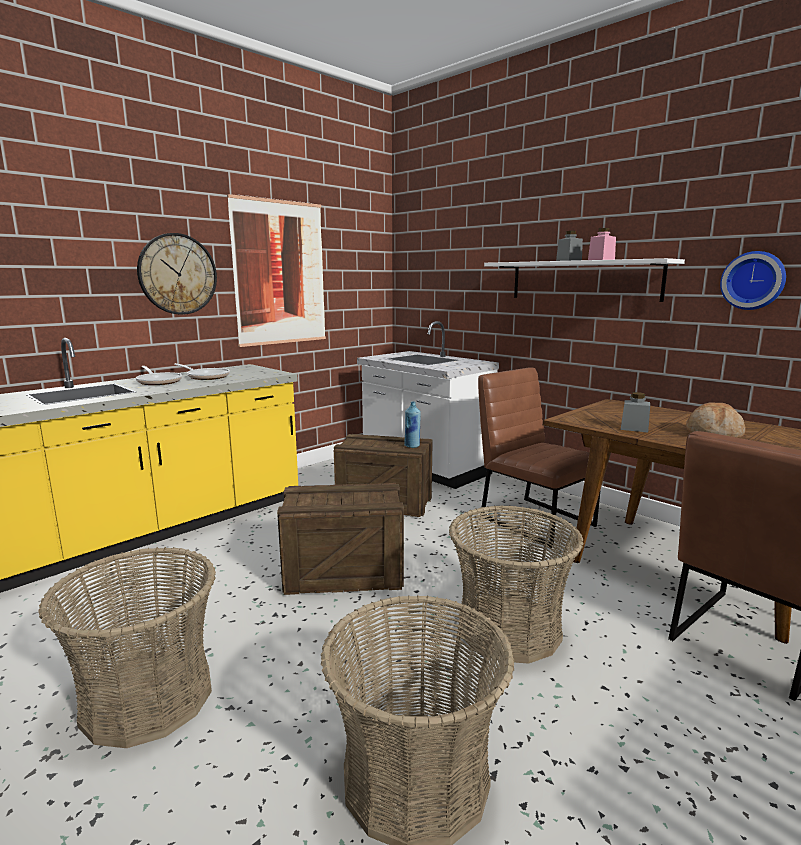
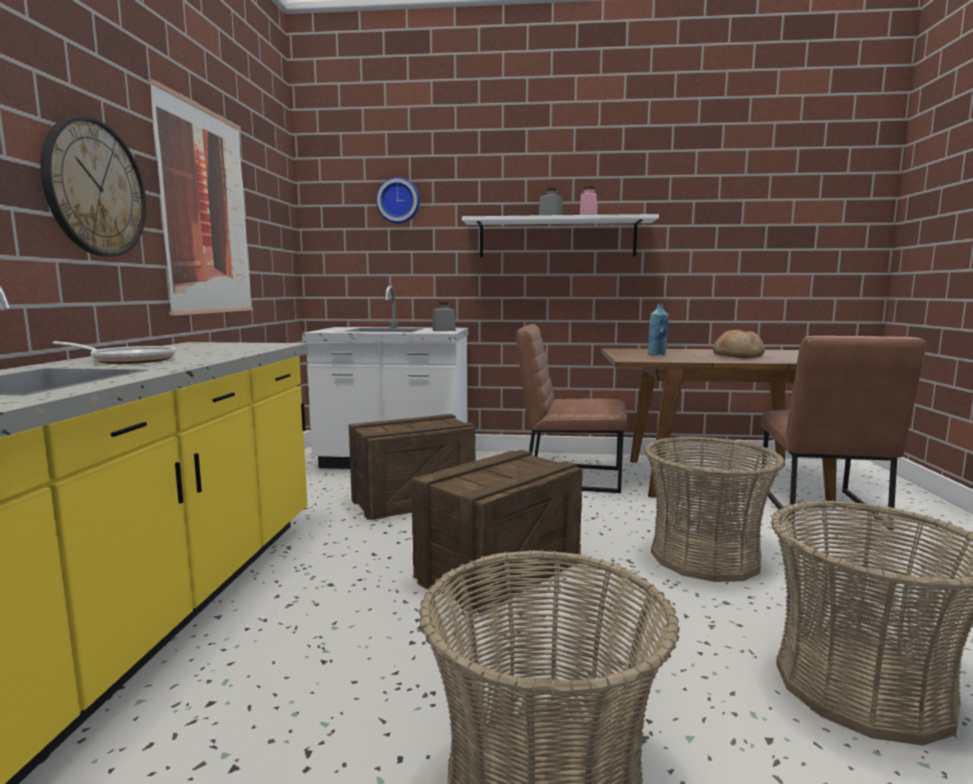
camera: 40 degrees left, 5 degrees down
(206, 377) = (187, 352): frying pan -> none
(412, 446) = (444, 422): blue bottle -> blue bottle (657, 355)
(634, 428) = (688, 358): grey jar -> grey jar (443, 330)
(753, 280) = (706, 237): wall clock -> wall clock (399, 201)

